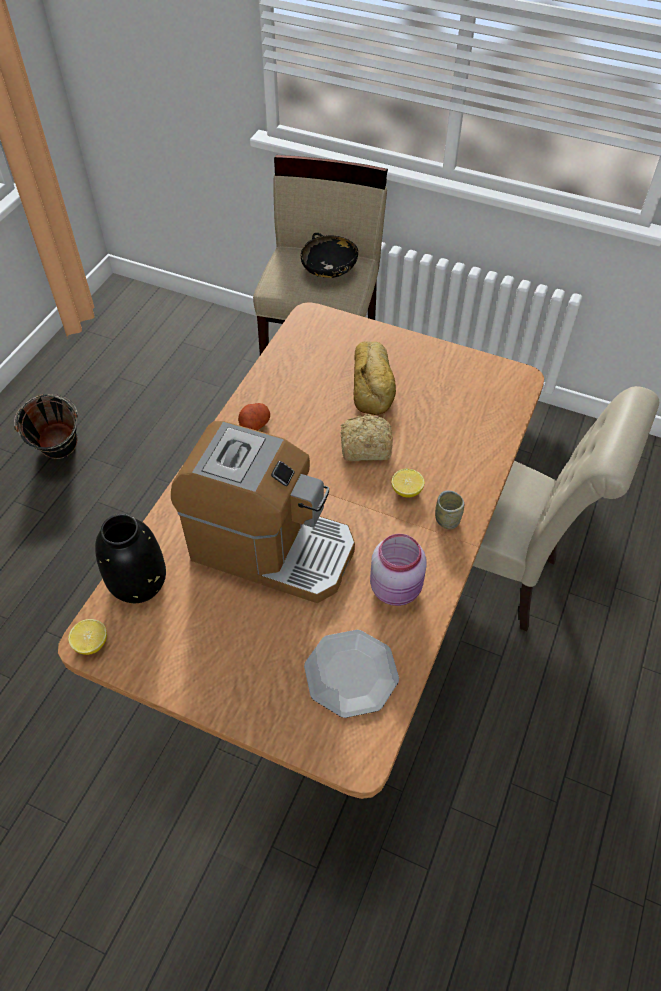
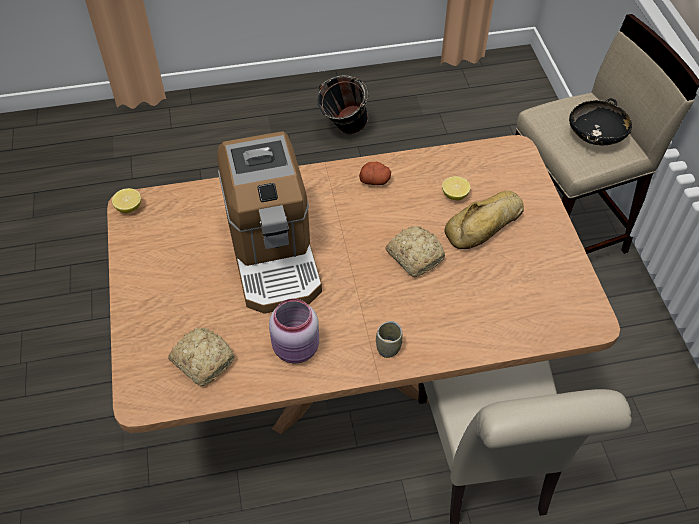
camera: 55 degrees right, 0 degrees up
(137, 582) = (190, 201): black vase -> none
(351, 674) = (203, 360): plate -> bread
(406, 490) = (394, 306): lemon -> lemon (455, 195)

